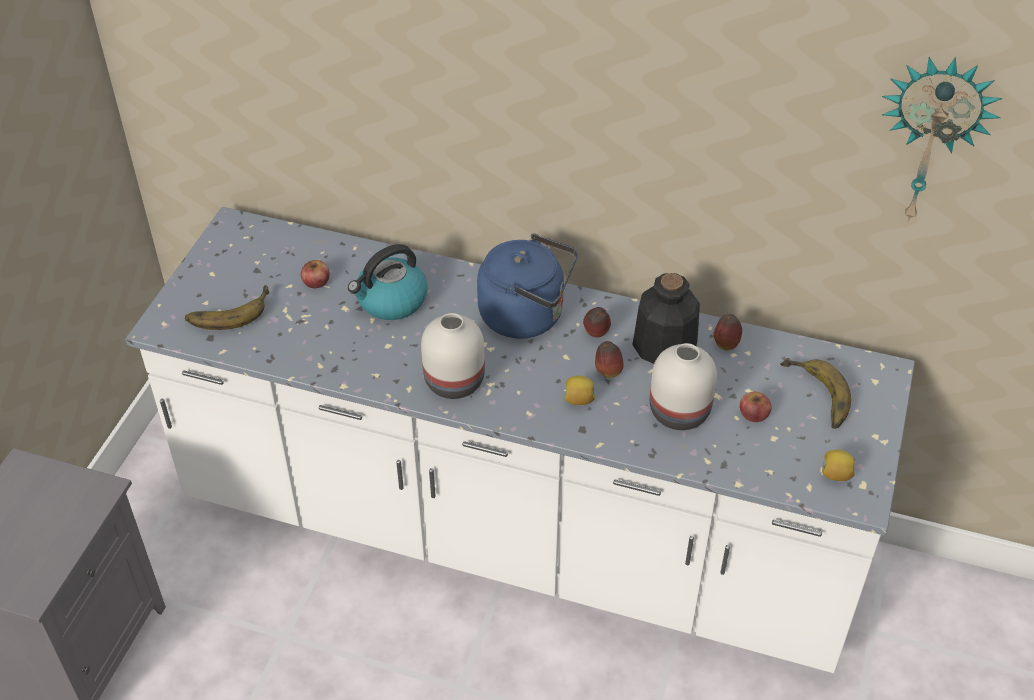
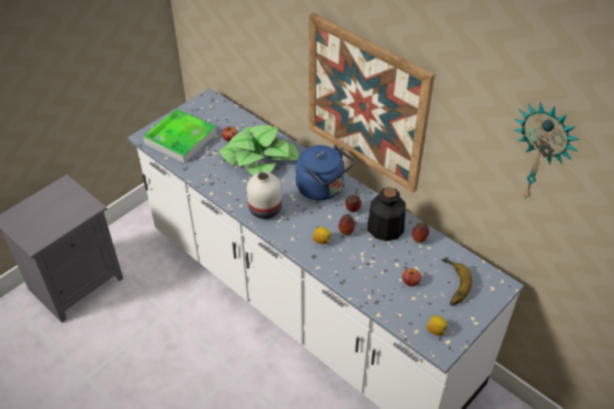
camera: 25 degrees right, 0 degrees up
(228, 310) = (180, 139): banana -> tray
(391, 301) = (259, 159): kettle -> potted plant
(580, 145) = (366, 103): none -> picture
(681, 411) = (371, 265): white vase -> none

